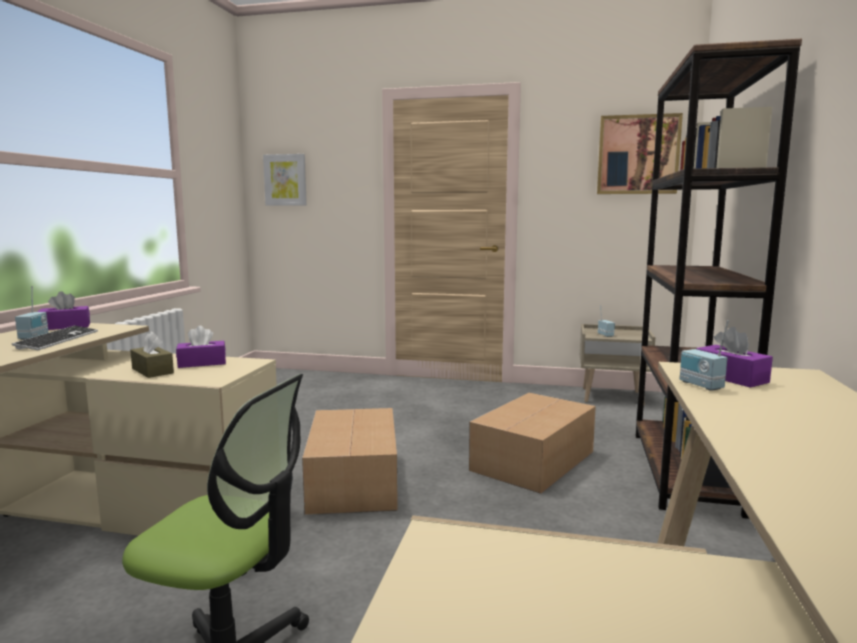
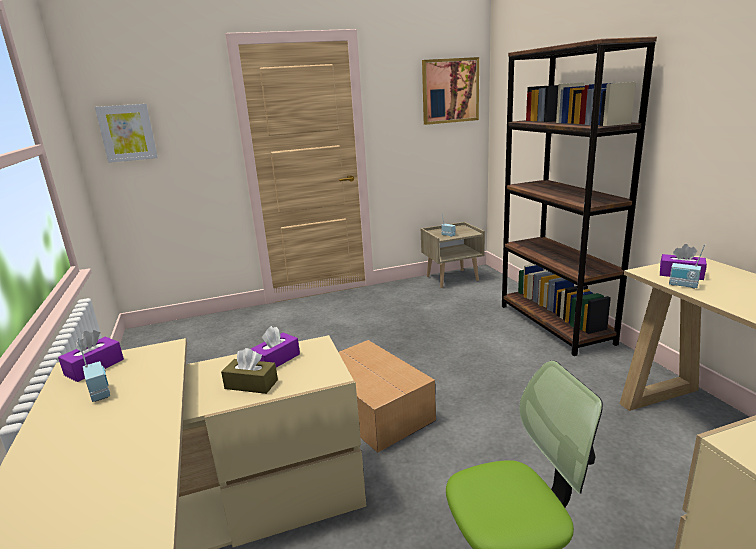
camera: 30 degrees left, 10 degrees up
(58, 340) = (143, 388): keyboard -> none
(535, 460) = (469, 346): cardboard box -> none

